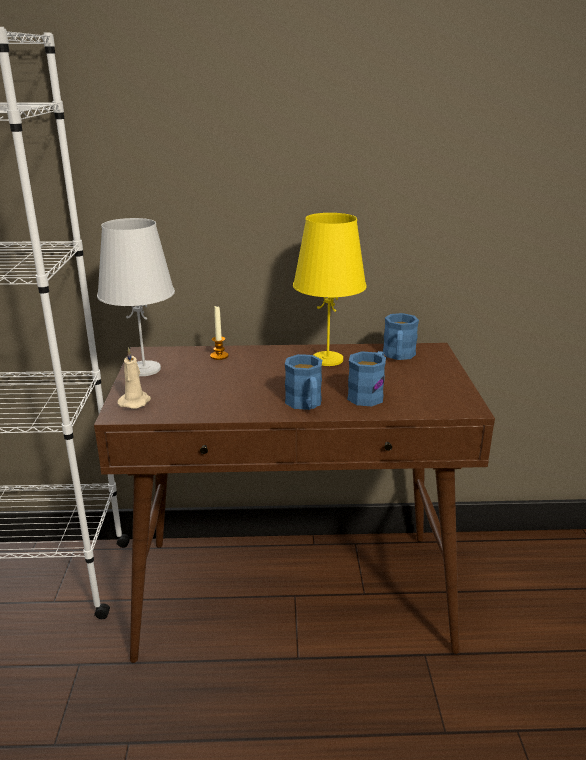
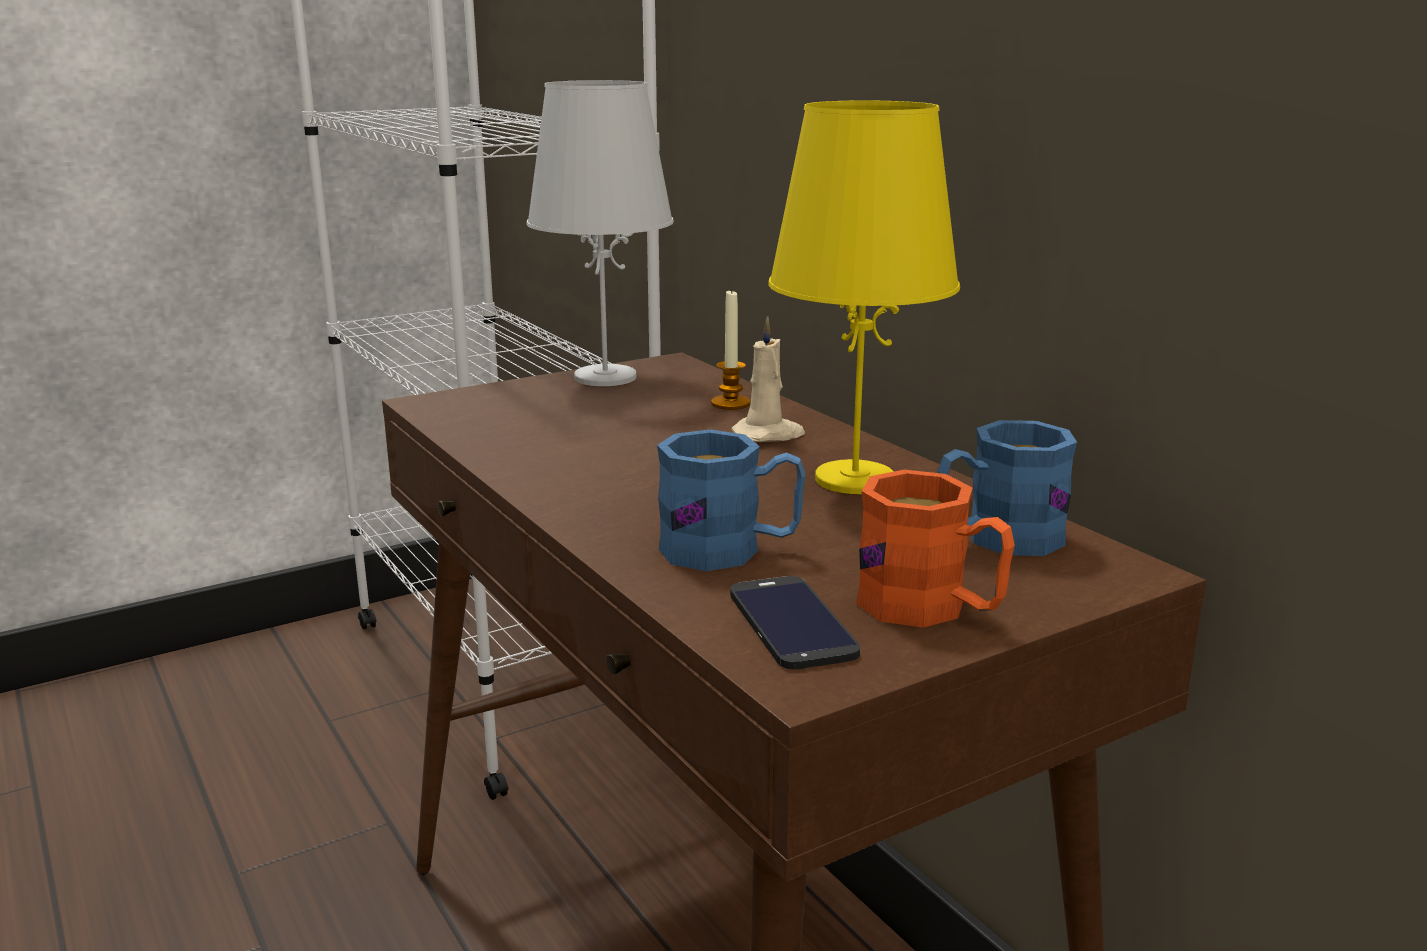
camera: 60 degrees right, 5 degrees down
(135, 401) = (480, 400): beige candle -> beige candle (768, 435)
(305, 404) = (605, 506): blue mug -> none
(432, 400) = (792, 623): none -> phone
(438, 379) = (931, 609): none -> orange mug

